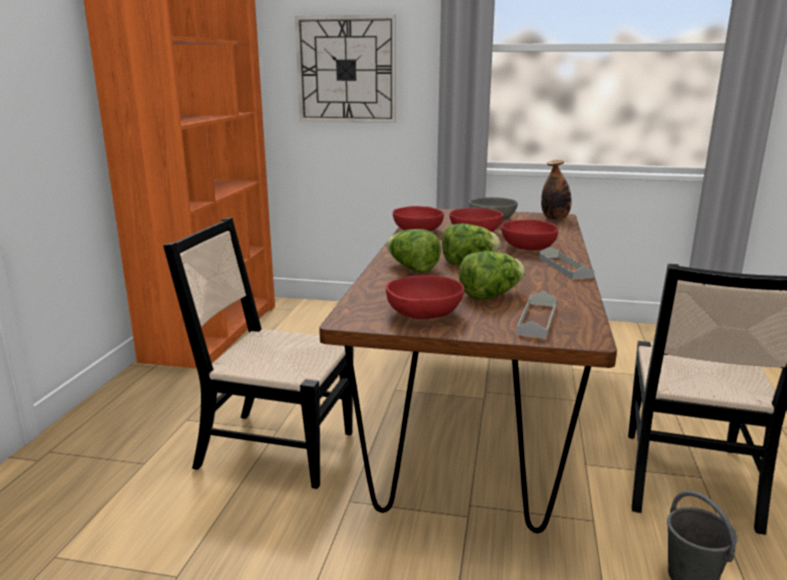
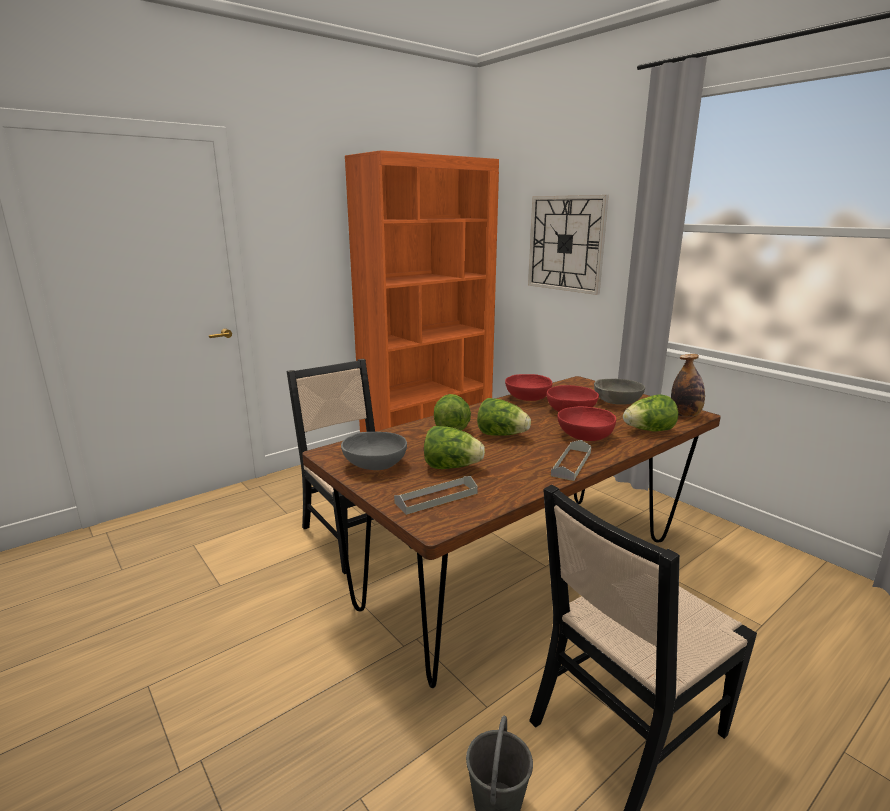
camera: 40 degrees right, 0 degrees up
(424, 315) = (375, 465): red bowl -> grey bowl
(558, 233) = (648, 430): none -> lettuce

